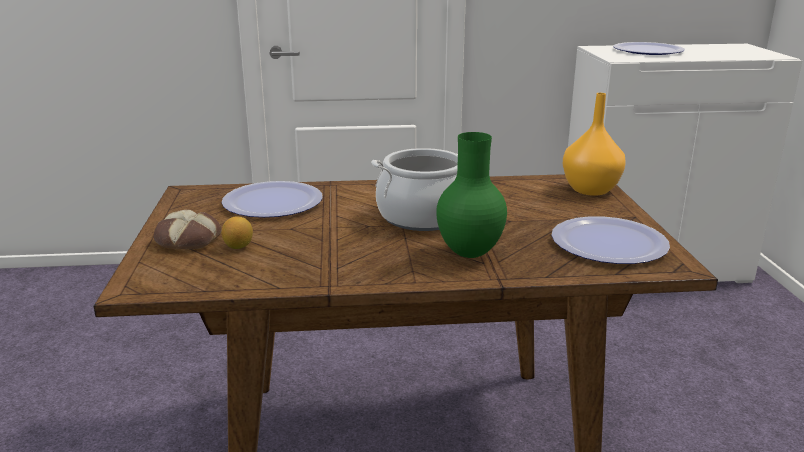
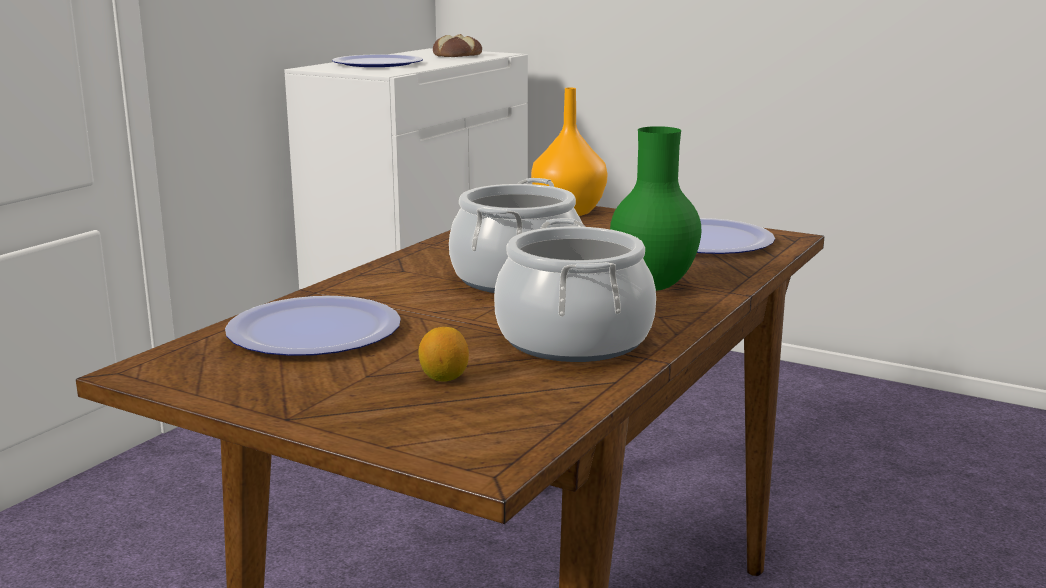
camera: 55 degrees left, 5 degrees down
(187, 240) = (360, 402): bread -> bread (458, 55)
(334, 259) = (573, 340): none -> cooking pot

